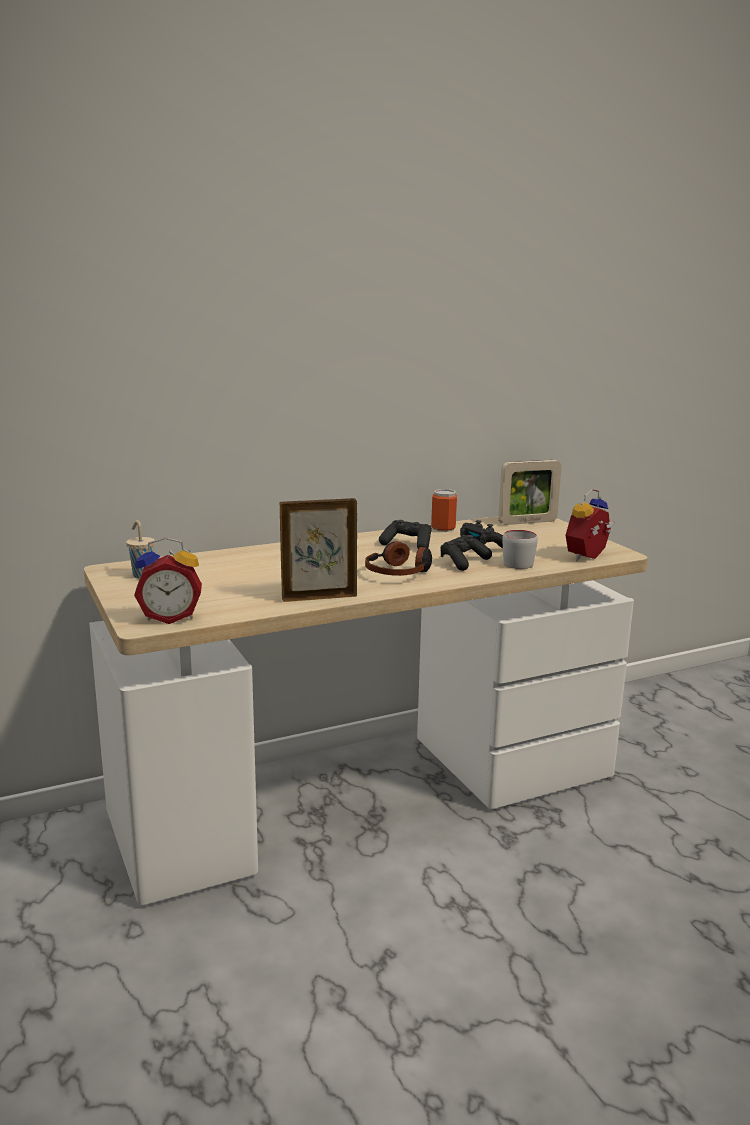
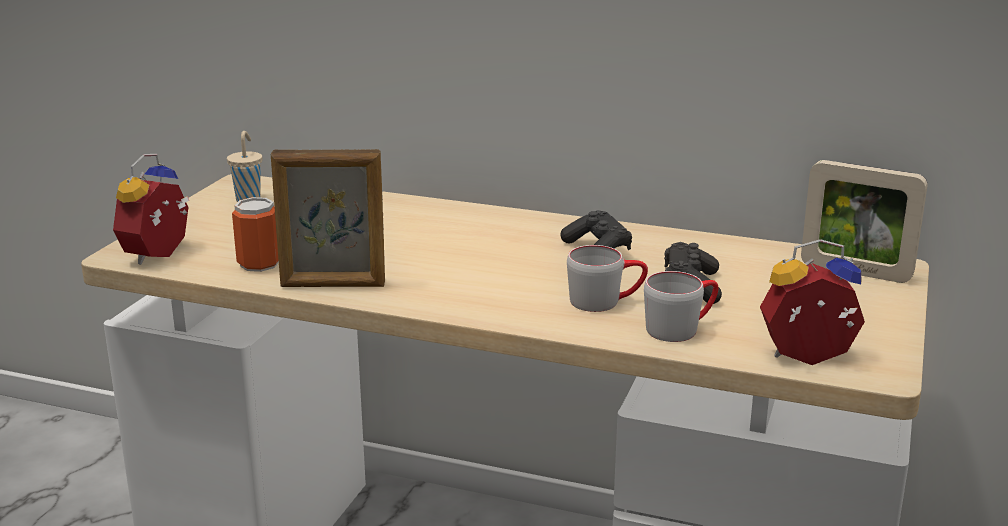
camera: 45 degrees right, 5 degrees up
(170, 617) = (161, 255): alarm clock -> alarm clock turned 75 degrees clockwise
(318, 597) = (333, 285): picture frame -> picture frame turned 150 degrees clockwise
(399, 572) = (493, 286): headphones -> none
(443, 528) = (702, 243): can -> can (259, 264)
(464, 562) = (606, 301): black game controller -> grey mug

